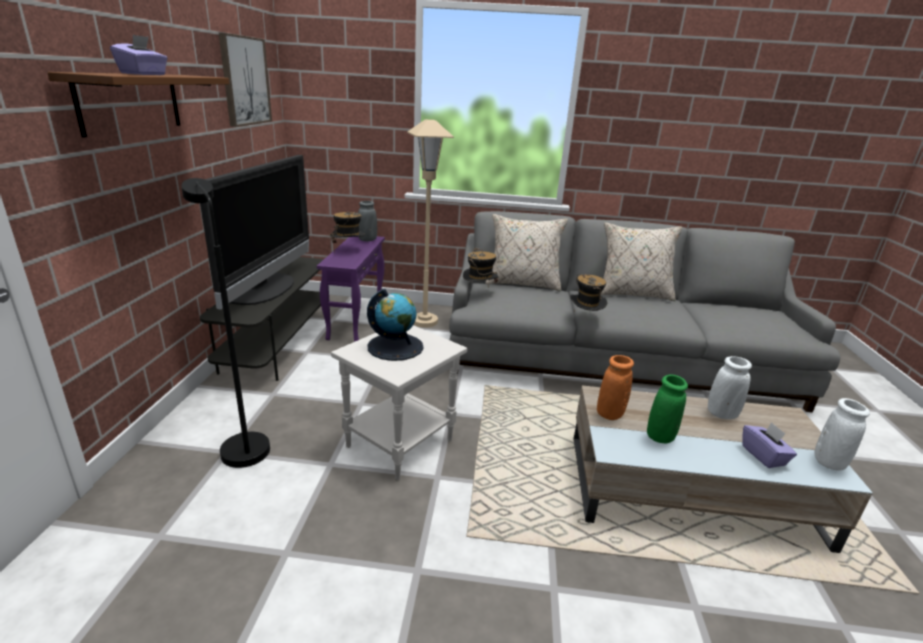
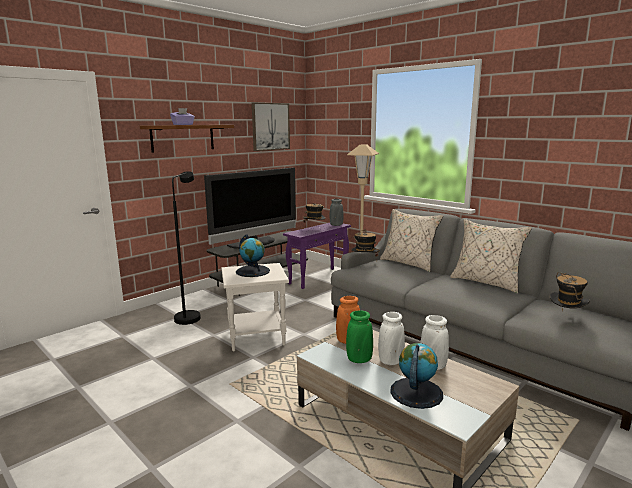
camera: 40 degrees right, 10 degrees down
(584, 320) = (414, 289): hat -> hat (566, 318)
(763, 456) = (416, 392): purple tissue box -> globe
(828, 462) = (465, 415): white vase -> white vase (391, 361)

